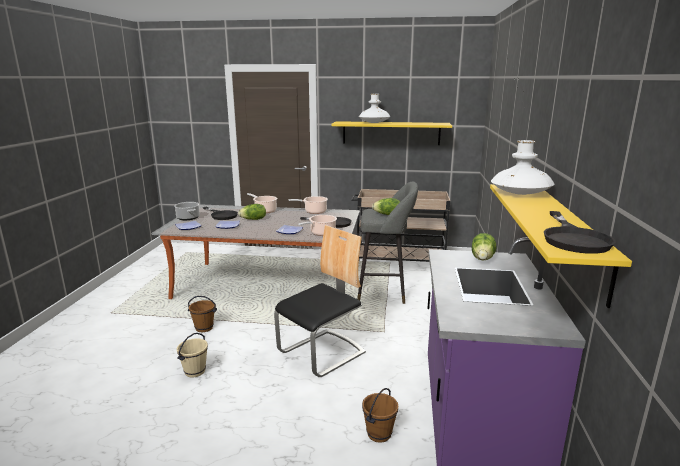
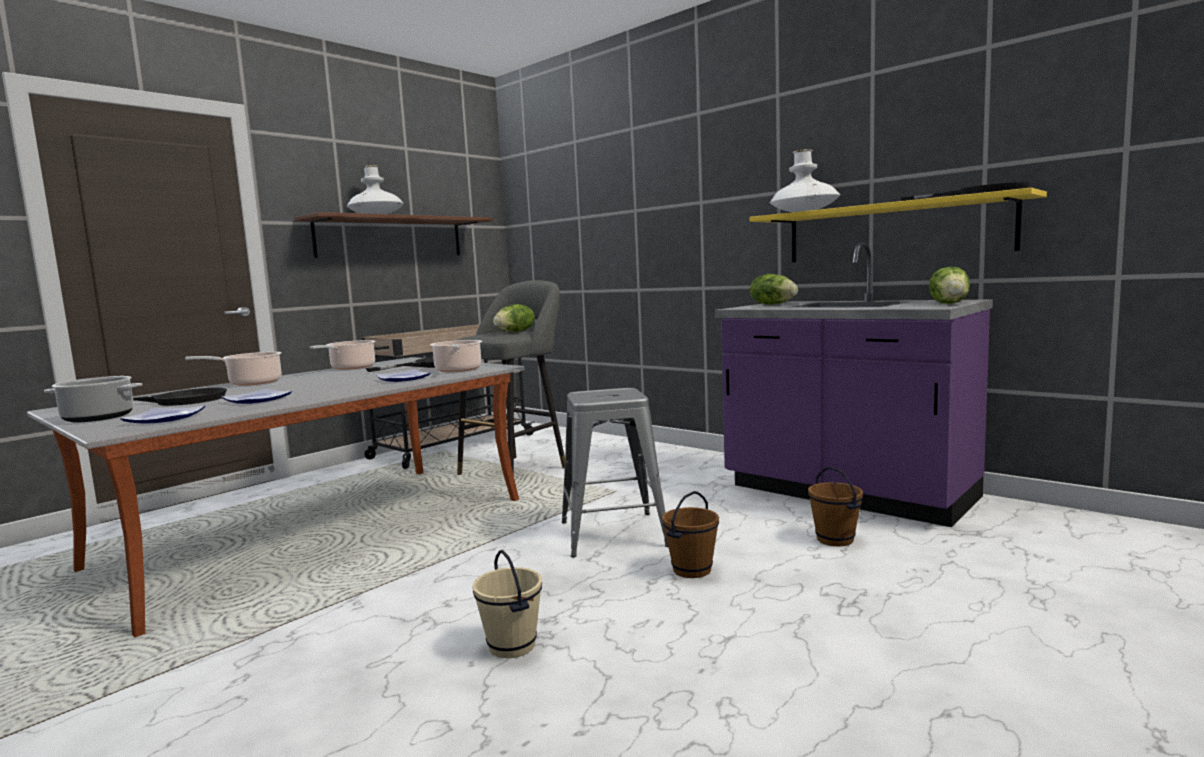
camera: 55 degrees left, 10 degrees down
(204, 328) = (360, 613): brown bucket -> brown bucket (691, 570)
(253, 219) = (277, 389): lettuce -> lettuce (950, 304)
(322, 353) = (612, 534): chair -> grey stool
(391, 133) = (391, 237): yellow shelf -> brown shelf

